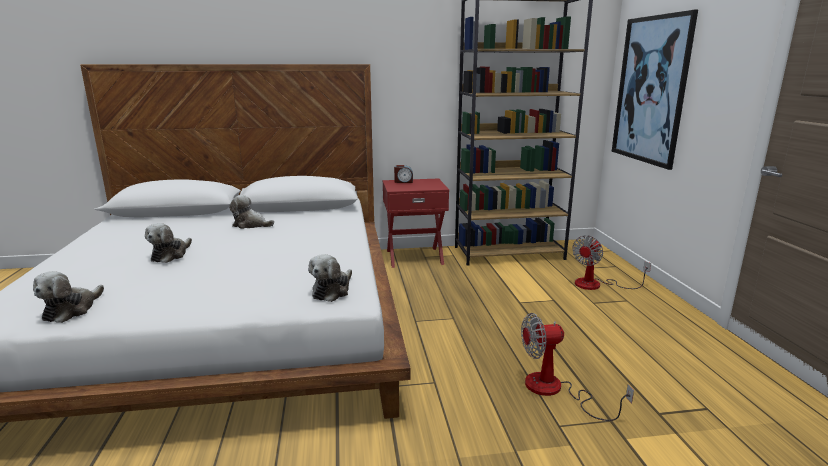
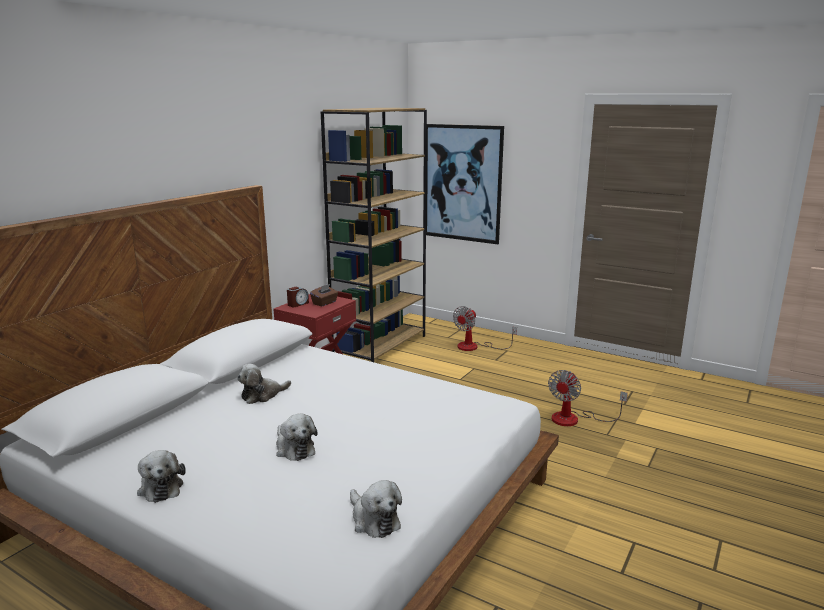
camera: 50 degrees left, 0 degrees up
(332, 291) = (485, 405): plush toy -> plush toy (160, 487)
(422, 185) = (325, 303): none -> brown tissue box
(597, 285) = (475, 347): fan -> fan turned 45 degrees clockwise

